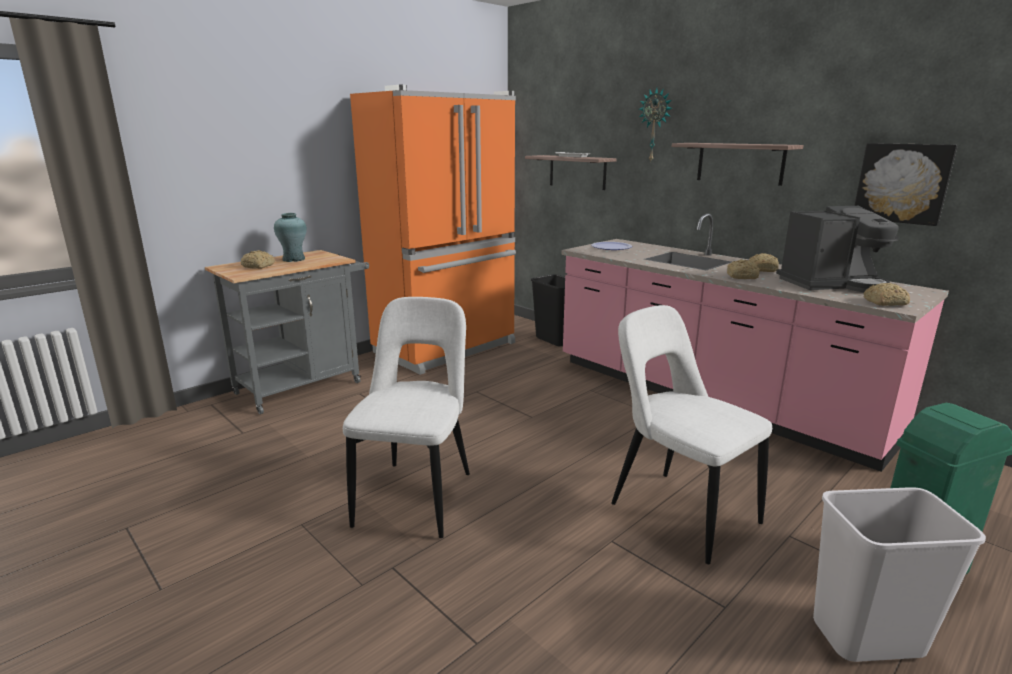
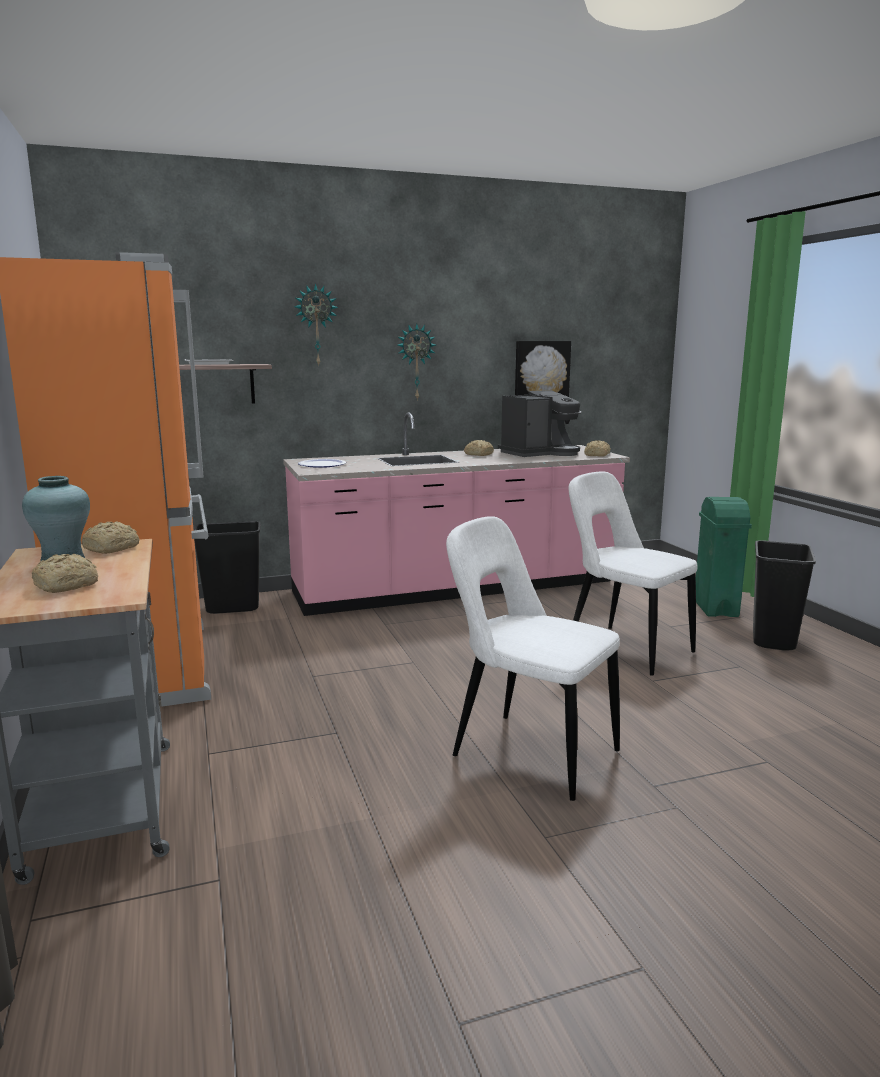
camera: 65 degrees left, 5 degrees down
(678, 511) = (624, 648): white chair -> white chair turned 60 degrees clockwise
(740, 163) = (416, 362): shelf -> wall clock
(743, 277) = (494, 460): bread -> bread (113, 548)
(831, 284) = (540, 453): coffee machine -> coffee machine turned 45 degrees clockwise
(867, 639) = (774, 640): white trash can -> black trash can

